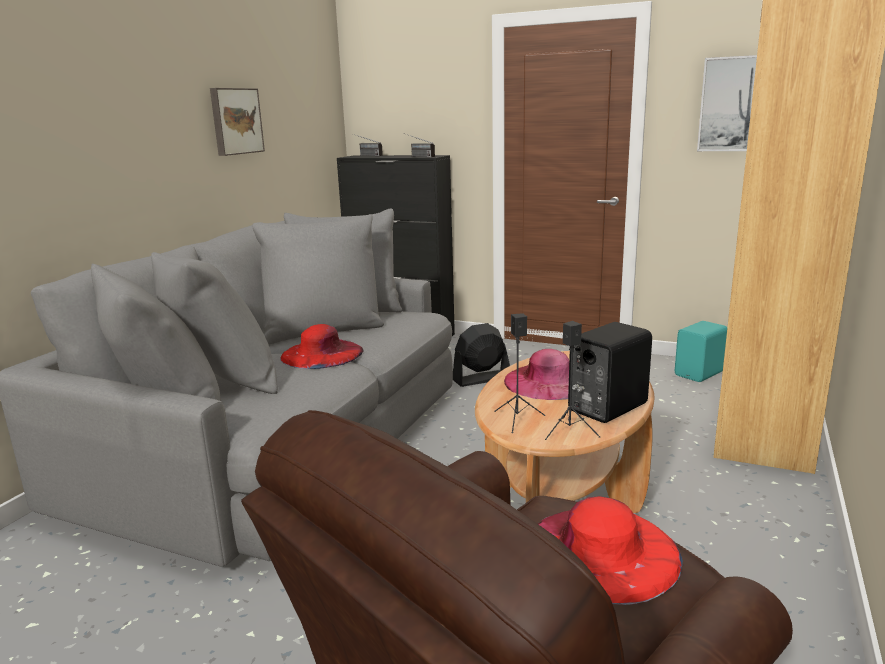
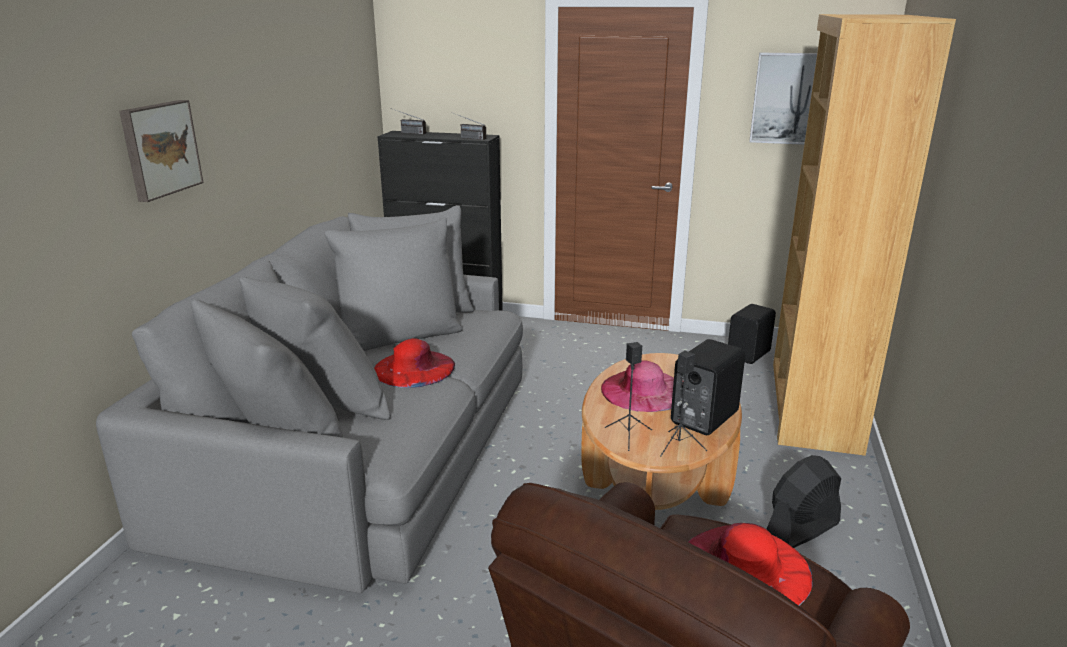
camera: 10 degrees left, 5 degrees up
(235, 121) = (286, 112): picture -> picture (159, 149)
(481, 378) = (544, 368): black fan -> black fan (801, 529)
(700, 374) = (750, 354): turquoise speaker -> black speaker

